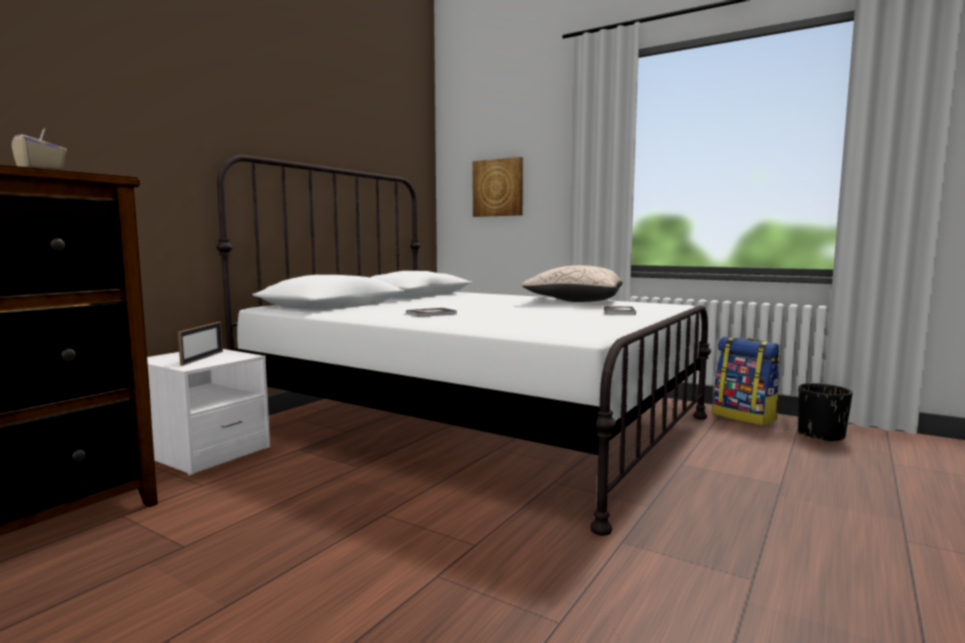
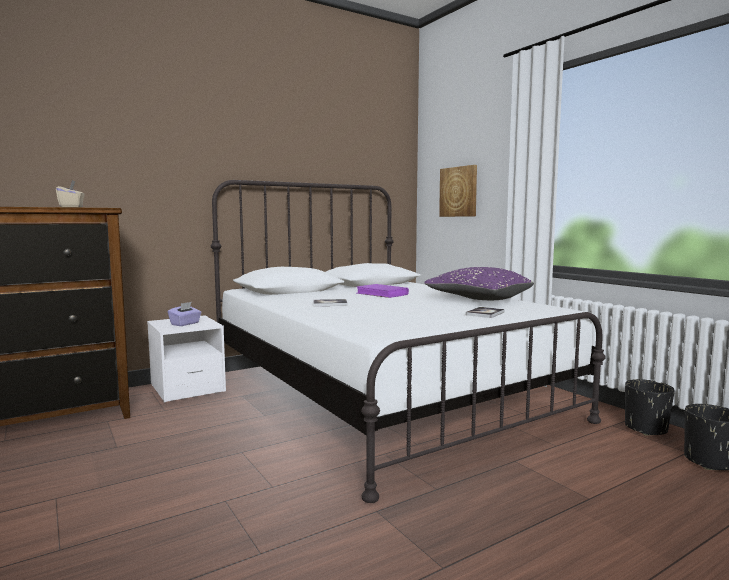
camera: 25 degrees right, 0 degrees up
(202, 358) = (185, 324): picture frame -> purple tissue box
(461, 302) = (382, 294): none -> purple book
(574, 301) = (478, 299): beige pillow -> purple pillow
(745, 417) = (646, 429): backpack -> black planter

